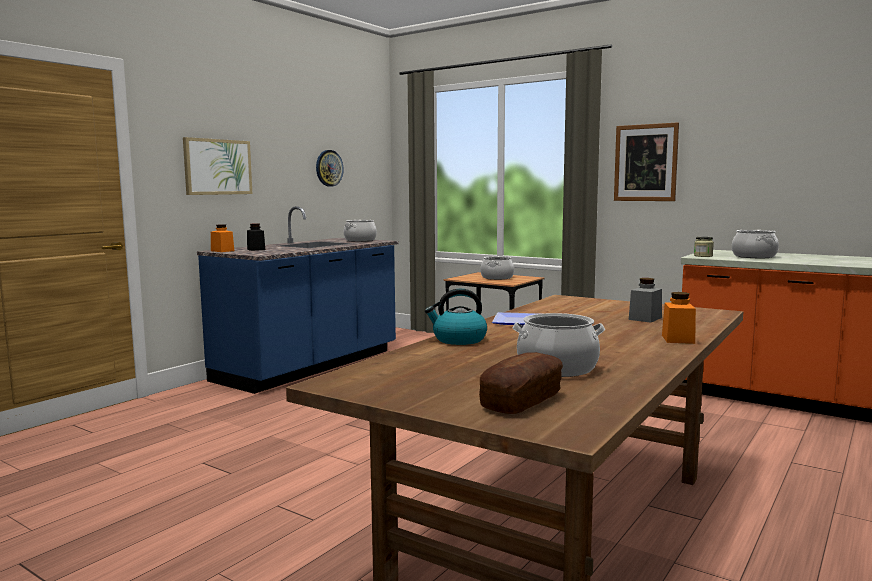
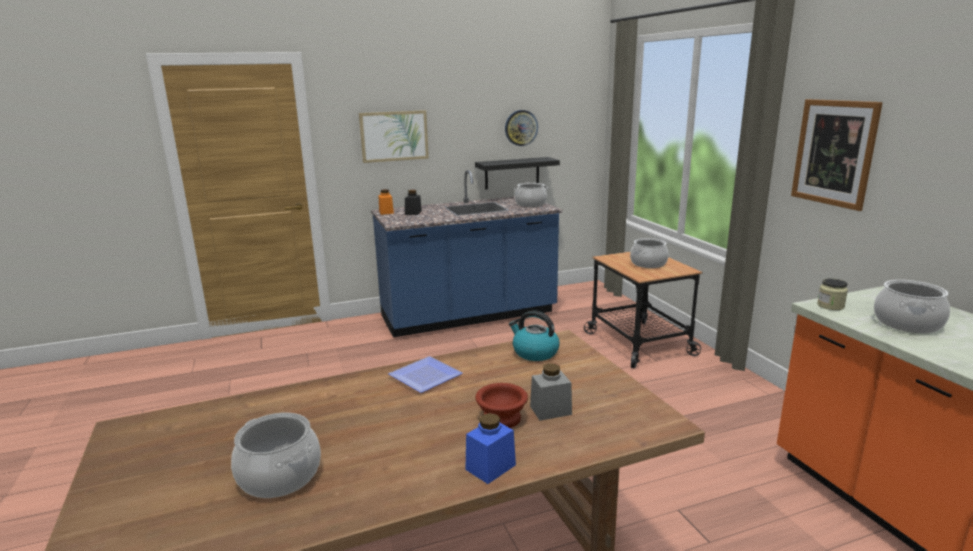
camera: 35 degrees right, 10 degrees up
(323, 214) = (512, 173): none -> black shelf
(458, 340) = (317, 393): kettle -> kettle (534, 352)
(522, 401) = (148, 518): bread -> none
(628, 325) = (503, 419): none -> brown bowl
(678, 339) = (490, 467): orange jar -> blue jar

